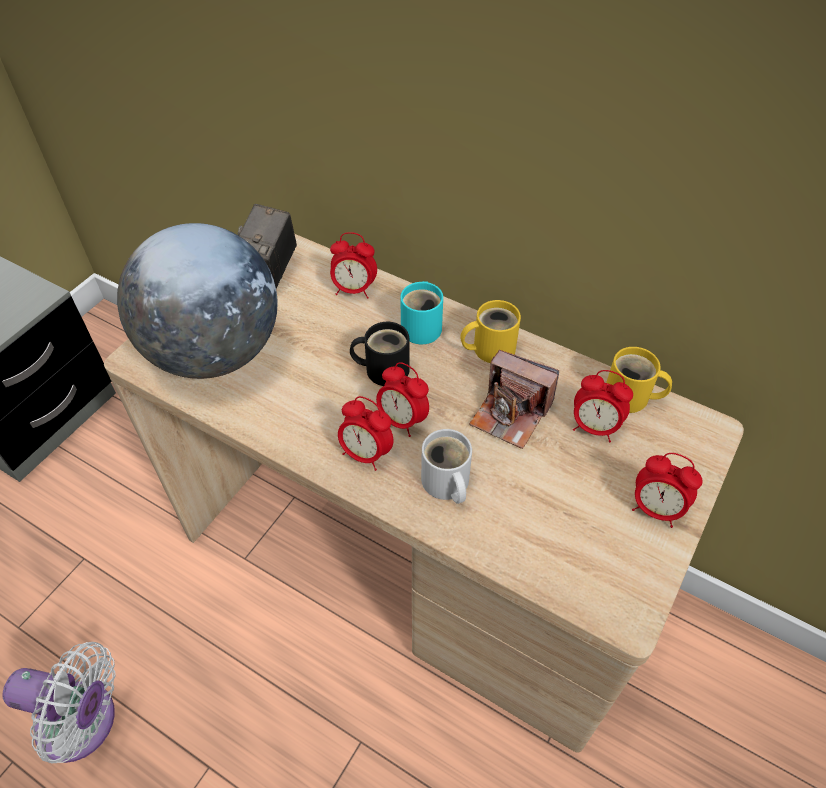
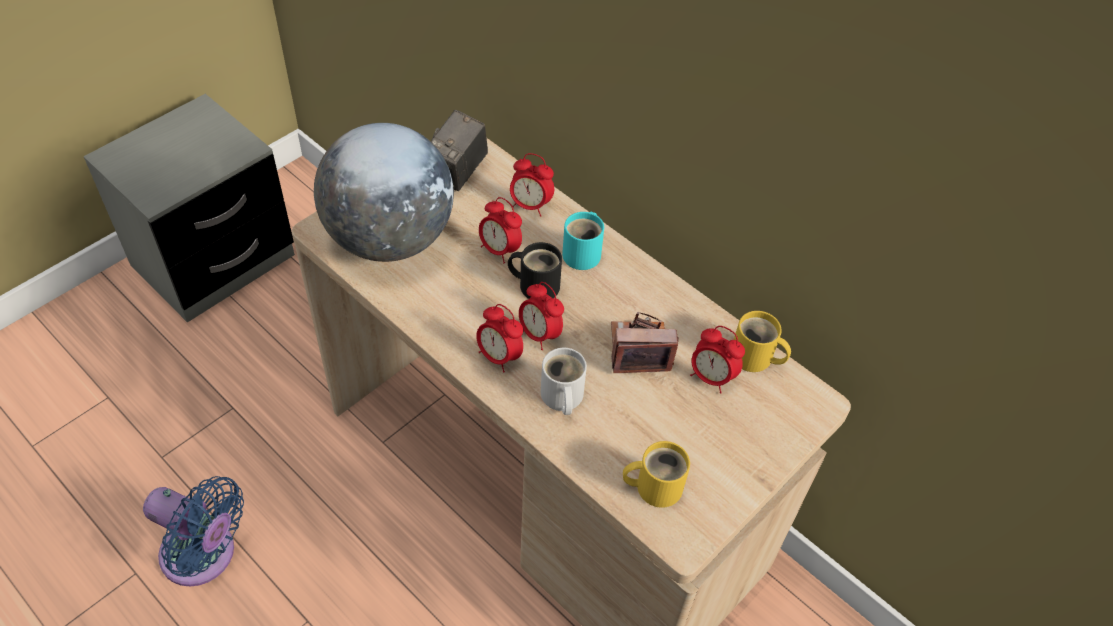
camera: 10 degrees right, 0 degrees up
(84, 723) = (204, 556): white fan -> blue fan
(489, 348) = (639, 285): yellow mug -> yellow mug (654, 485)
(511, 414) = (639, 349): camera -> camera turned 135 degrees clockwise
(655, 509) = (740, 459): alarm clock -> alarm clock (499, 250)

